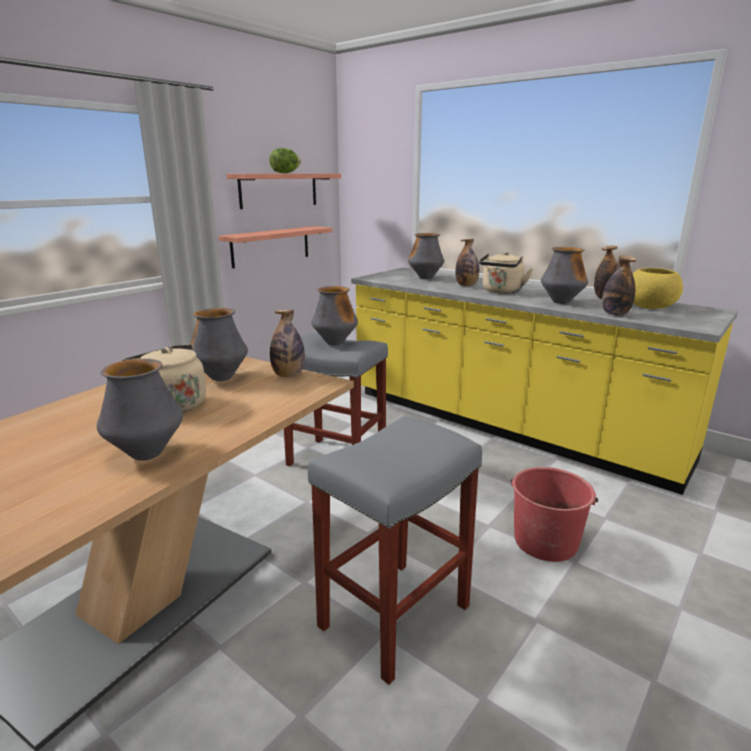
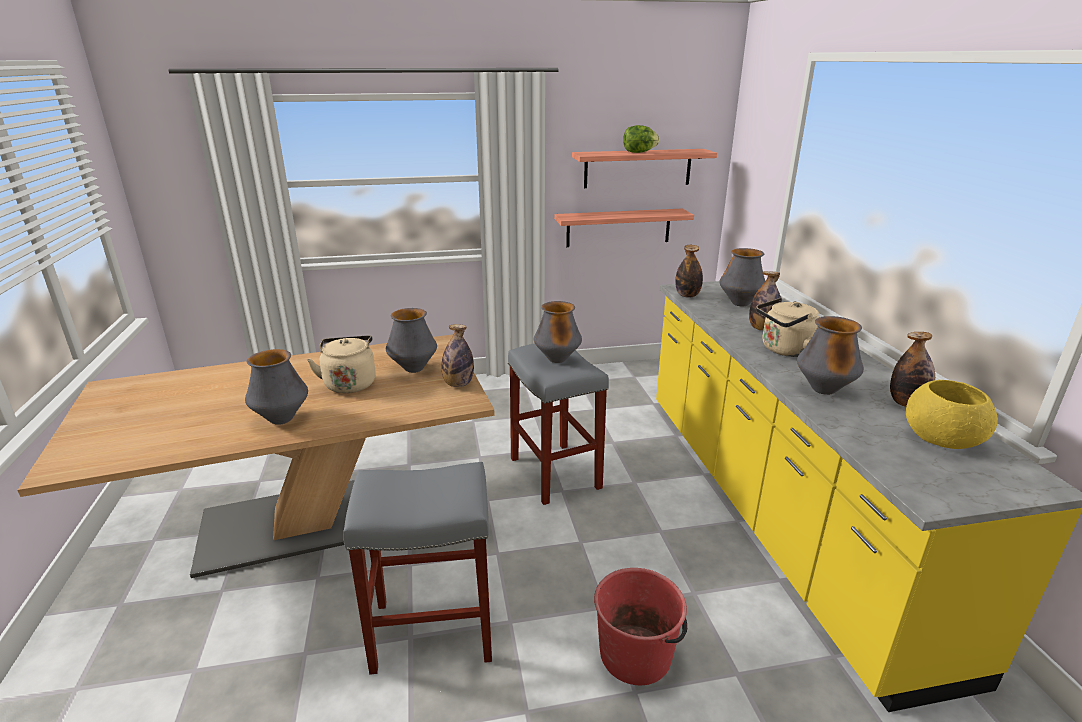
camera: 40 degrees right, 5 degrees up
(615, 314) = (852, 433): bottle -> bottle (687, 295)

